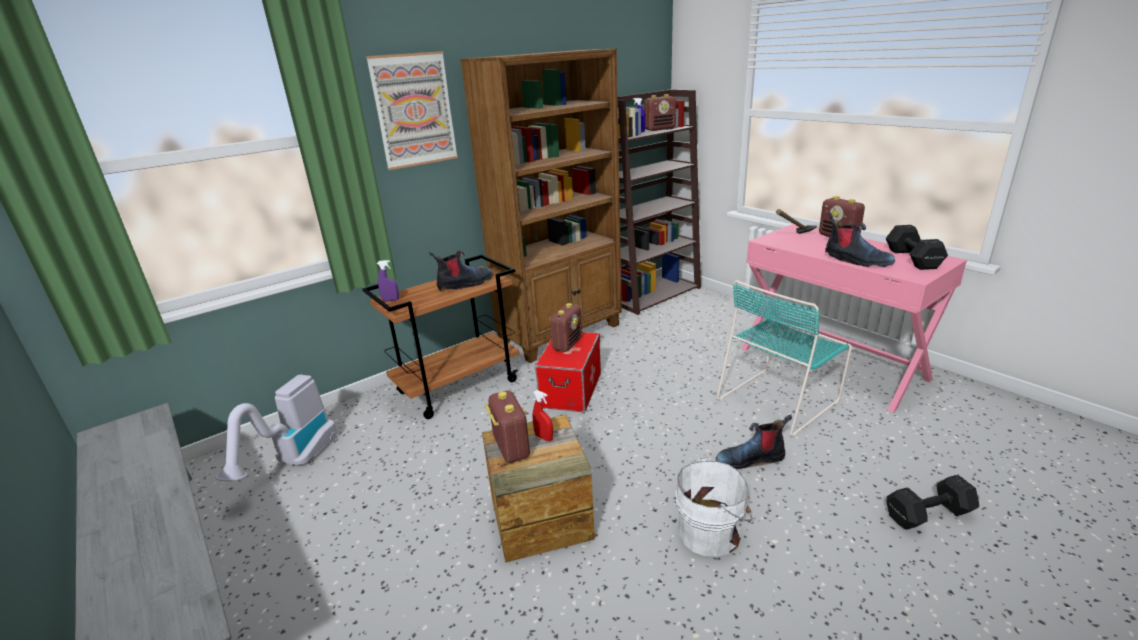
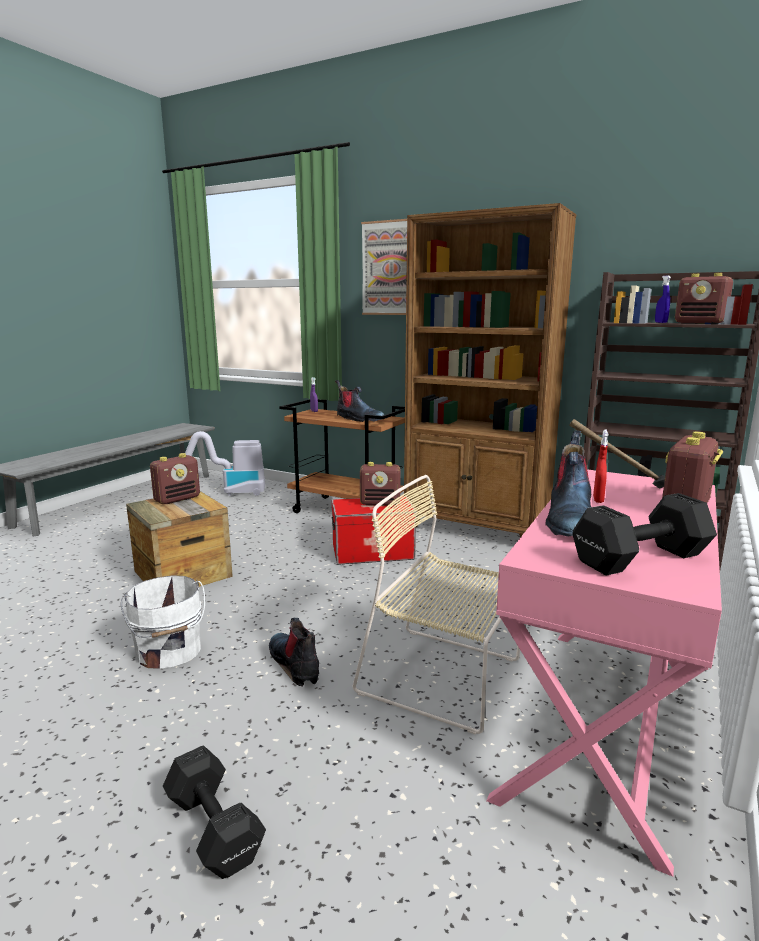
camera: 65 degrees right, 10 degrees down
(544, 437) = (191, 505): red spray bottle -> red spray bottle (598, 500)
(779, 399) = (444, 677): turquoise chair -> beige chair

